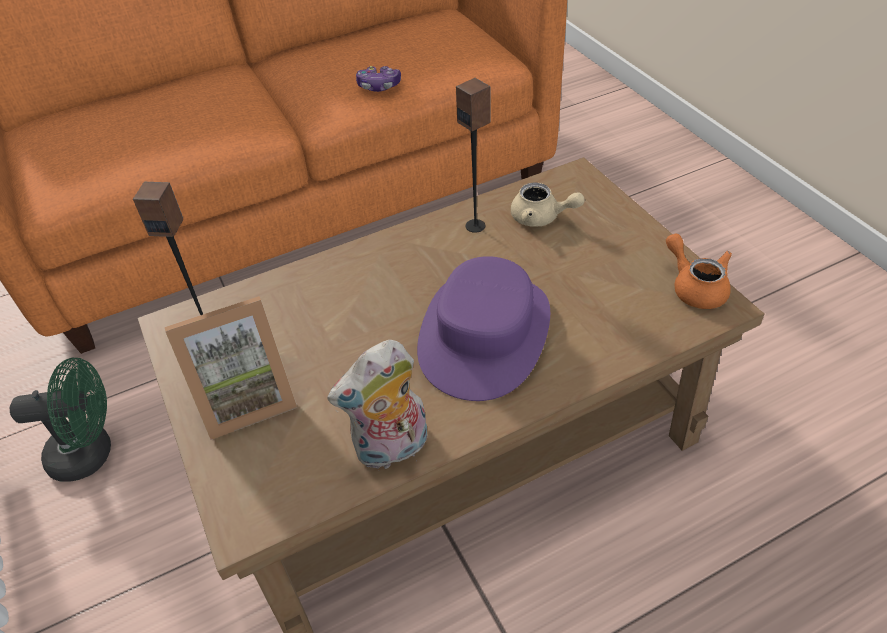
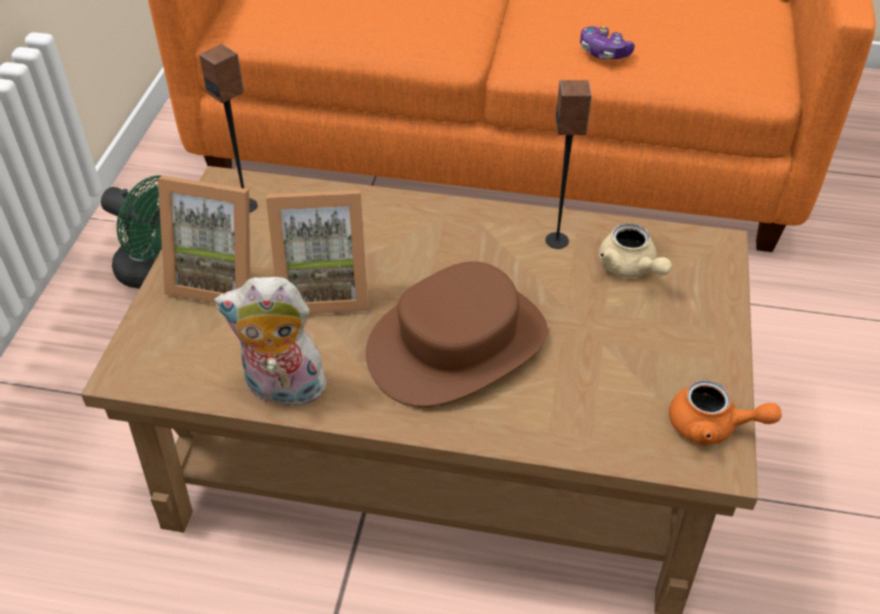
camera: 35 degrees right, 0 degrees up
(342, 355) = (323, 288): none -> picture frame
(485, 334) = (457, 345): purple hat -> brown hat
(695, 287) = (712, 427): orange teapot -> orange teapot turned 105 degrees clockwise

